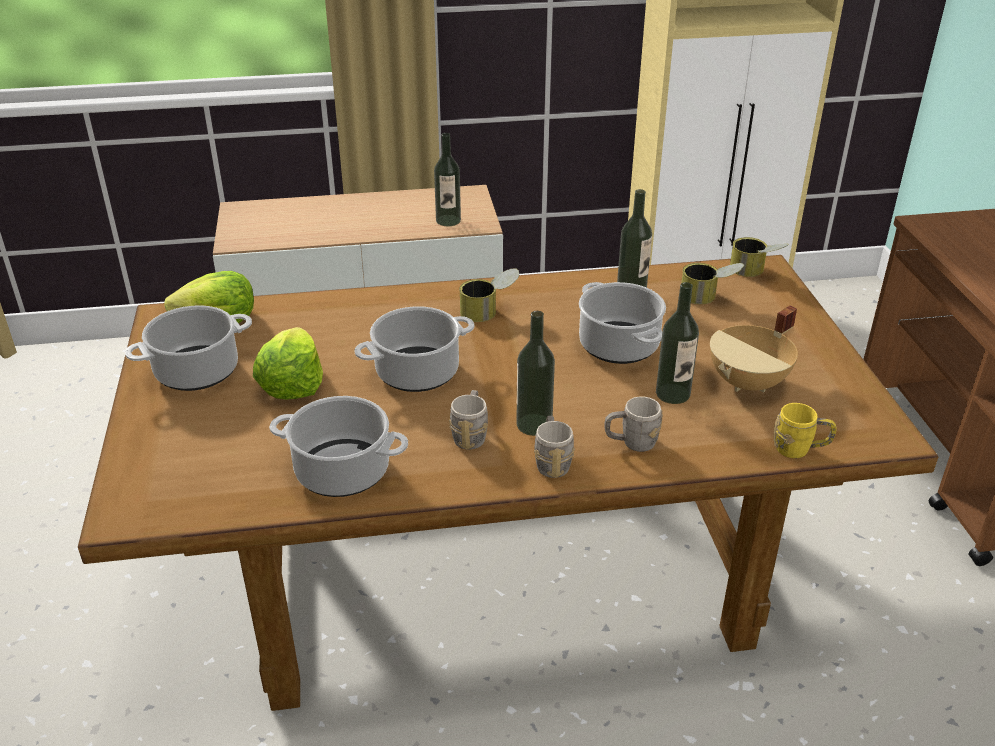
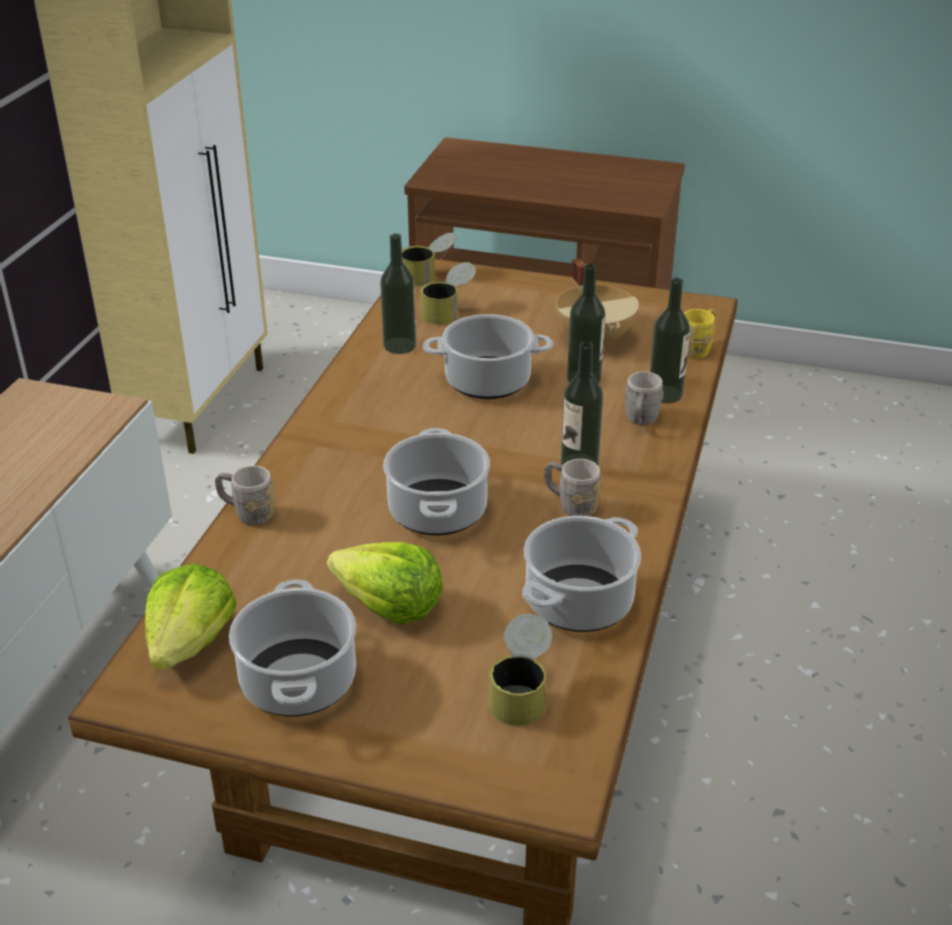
camera: 65 degrees left, 0 degrees up
(448, 220) = (75, 427): bottle -> bottle (665, 394)
(489, 311) = (360, 435): can -> can (521, 693)
(552, 462) = (642, 470): grey mug -> grey mug (247, 513)

